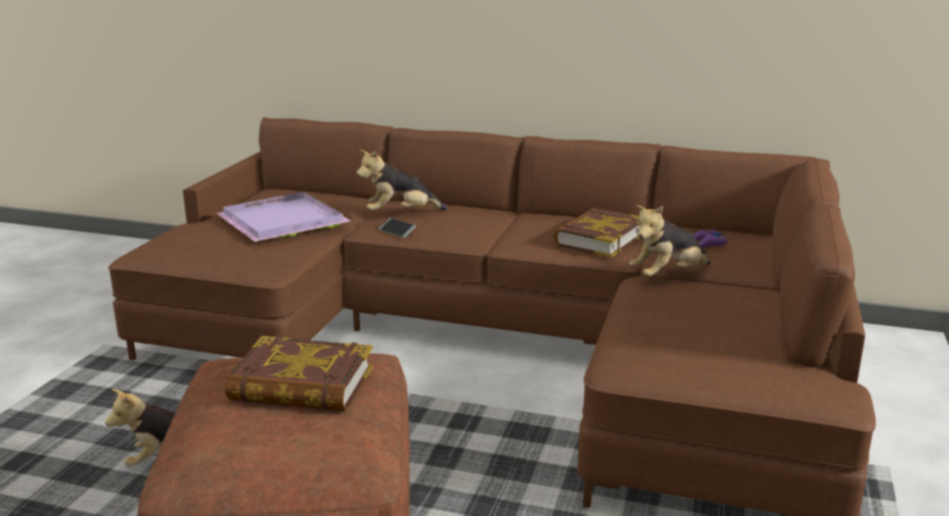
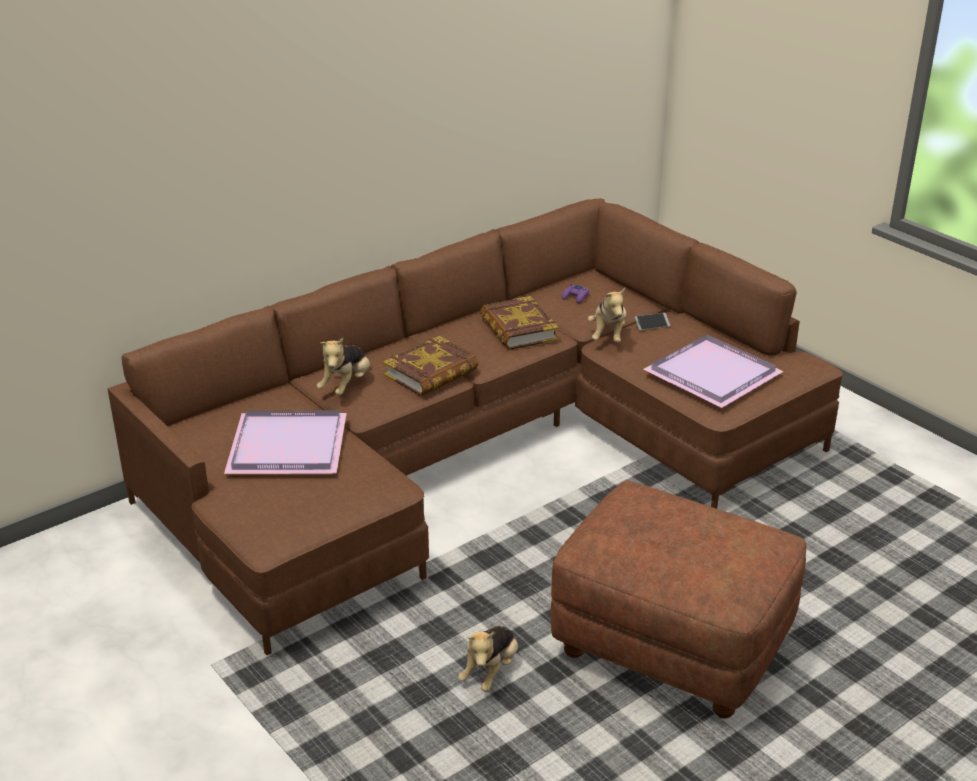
camera: 55 degrees left, 10 degrees up
(301, 385) = (663, 523): book -> book (431, 373)
(397, 231) = (387, 402): phone -> phone (652, 325)
(688, 343) = (715, 374): none -> purple tray

